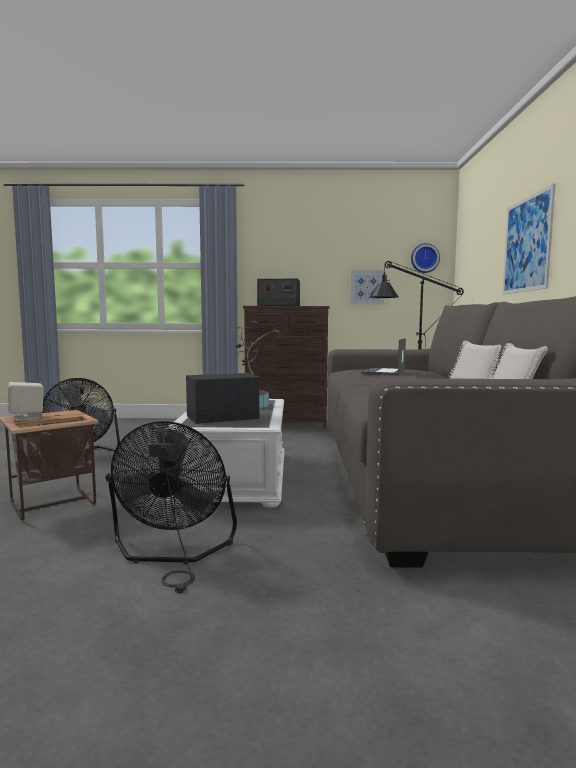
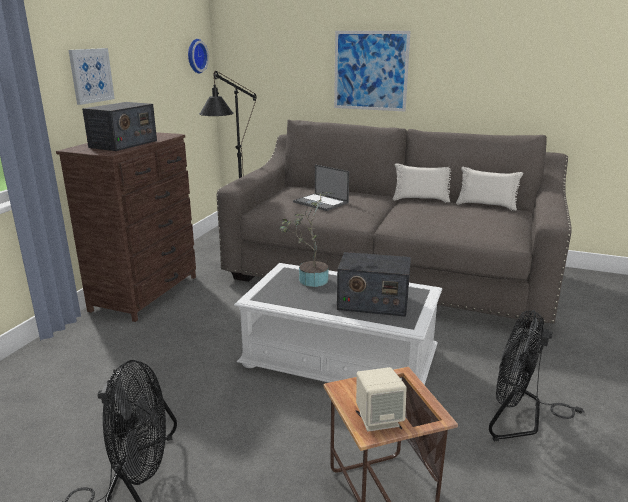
camera: 70 degrees left, 15 degrees up
(223, 417) = (372, 303): radio -> radio turned 75 degrees counterclockwise
(366, 287) = (160, 96): picture -> picture (91, 75)

